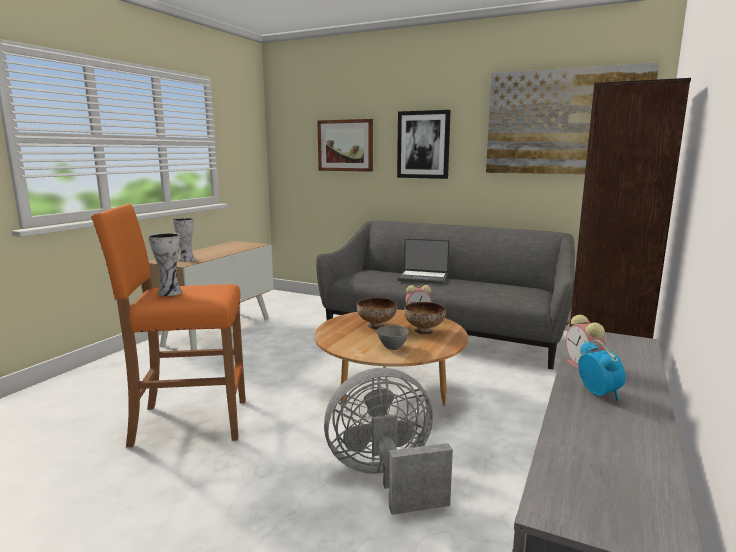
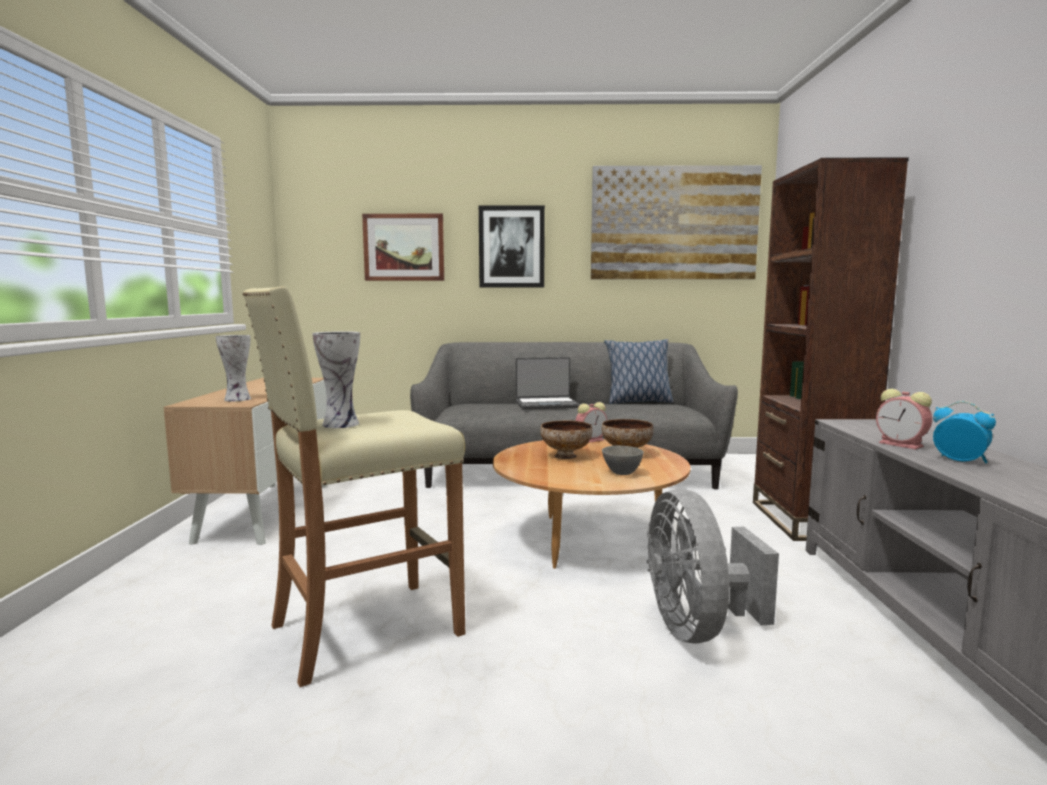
camera: 25 degrees left, 5 degrees down
(189, 422) = (364, 630): orange stool -> beige stool
(386, 477) = (697, 628): grey fan -> grey fan turned 60 degrees counterclockwise
(506, 282) = (638, 402): none -> pillow

